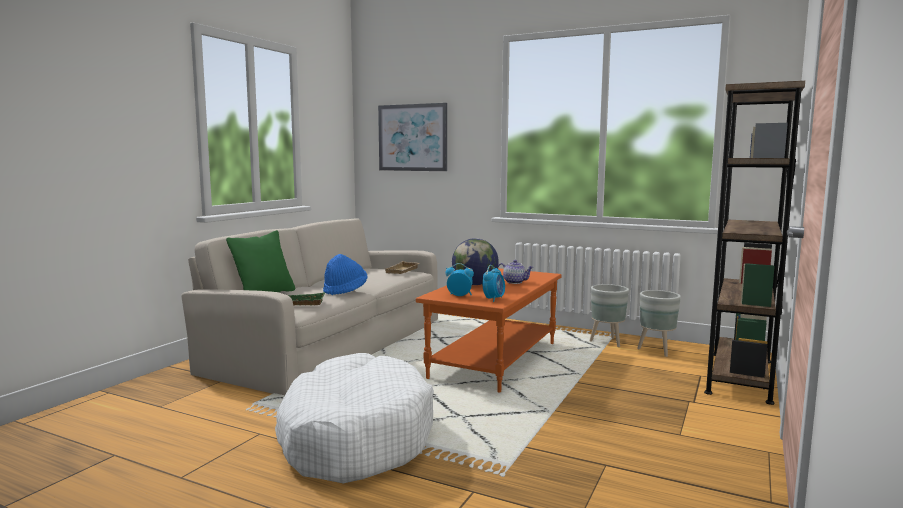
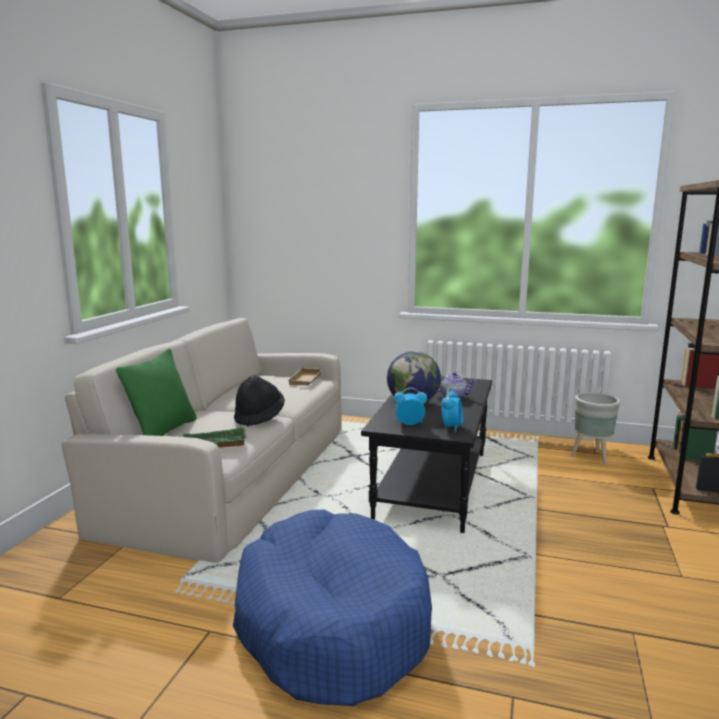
camera: 10 degrees left, 5 degrees up
(345, 290) = (259, 417): blue hat -> black hat
(355, 437) = (331, 622): white dog bed -> blue dog bed
(412, 137) = (301, 221): picture -> none
(494, 360) = (431, 484): orange coffee table -> black coffee table
(607, 342) = (536, 448): grey planter -> none

